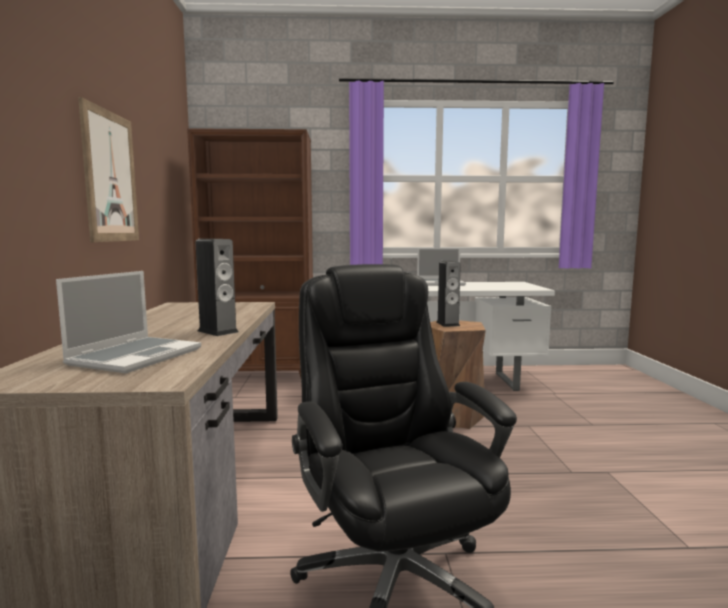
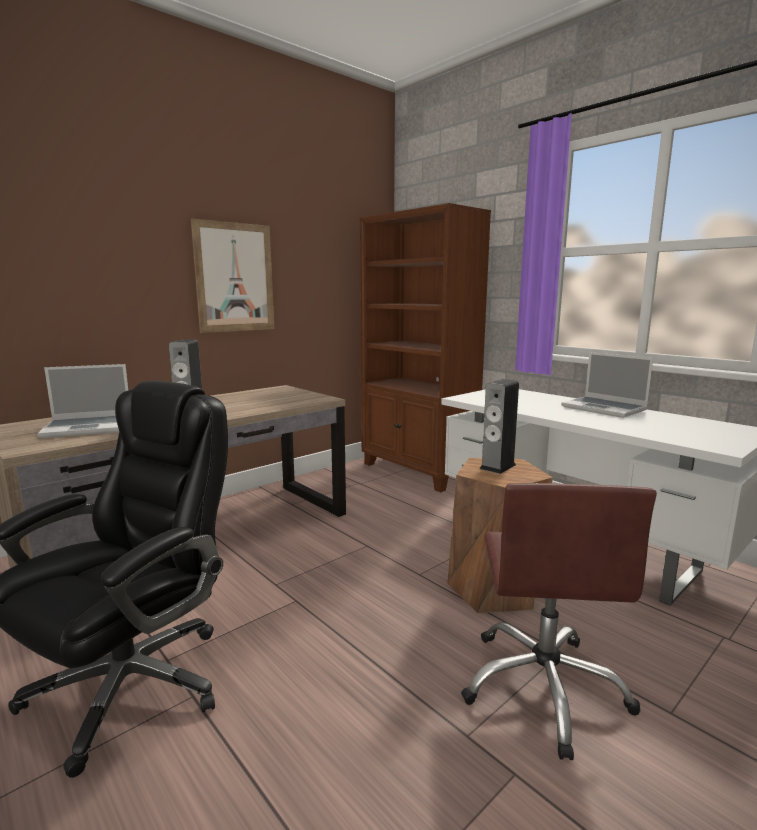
camera: 50 degrees right, 5 degrees up
(551, 440) = (544, 687): none -> brown office chair

